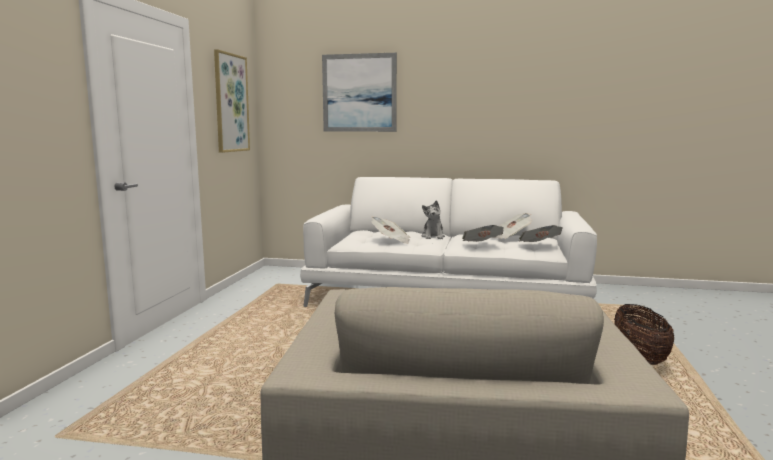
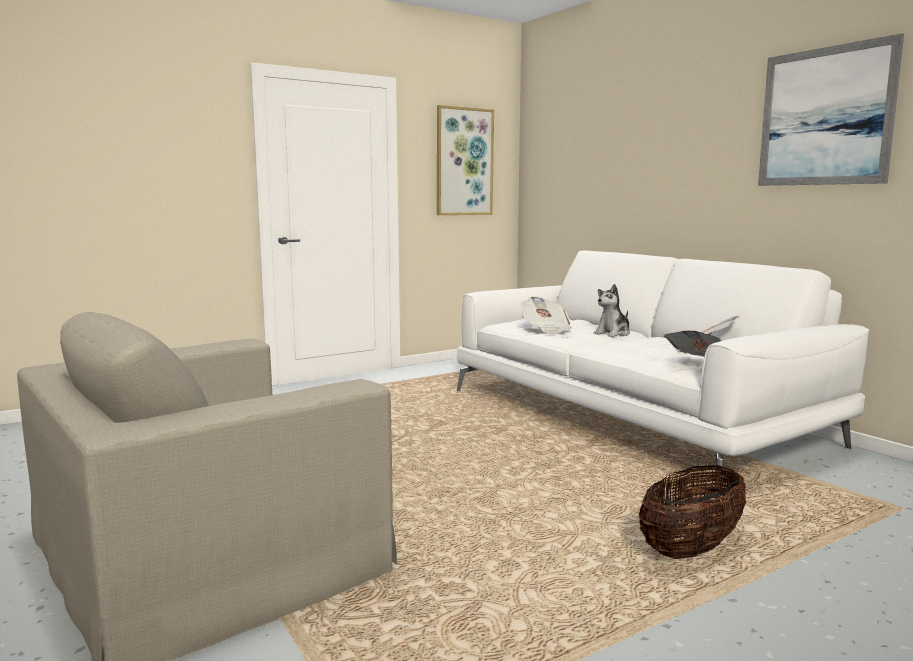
camera: 45 degrees right, 0 degrees up
(359, 93) = (606, 142): picture -> picture (825, 117)
(482, 245) = (627, 350): newspaper -> none

